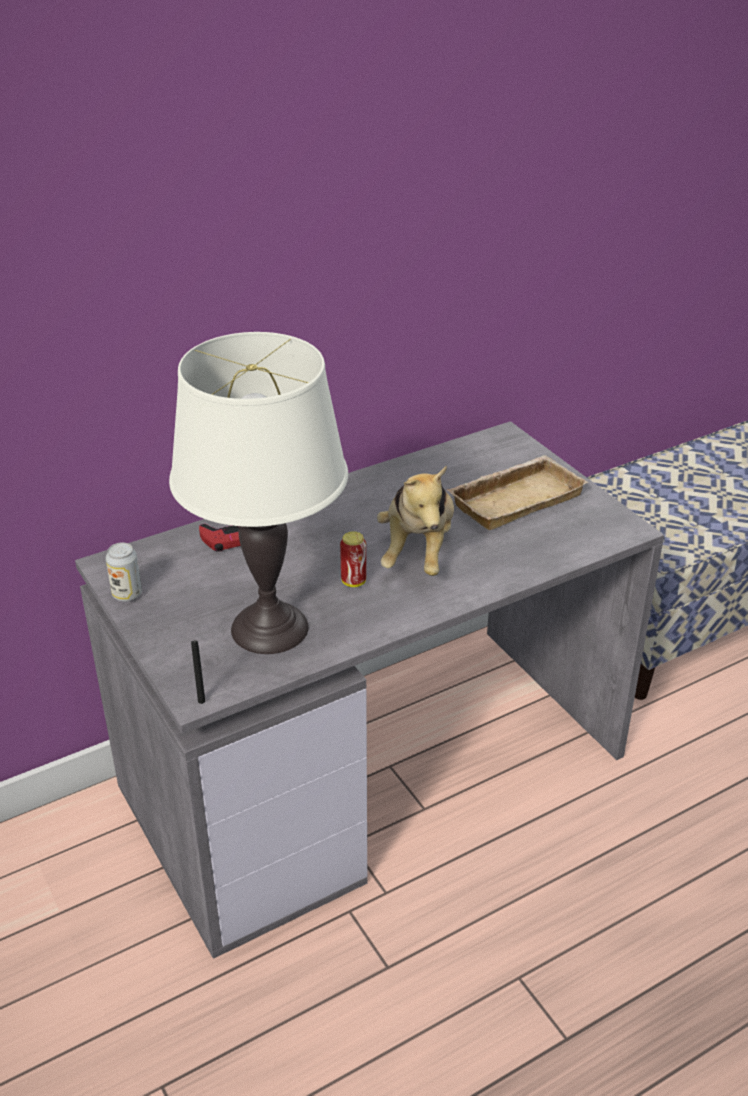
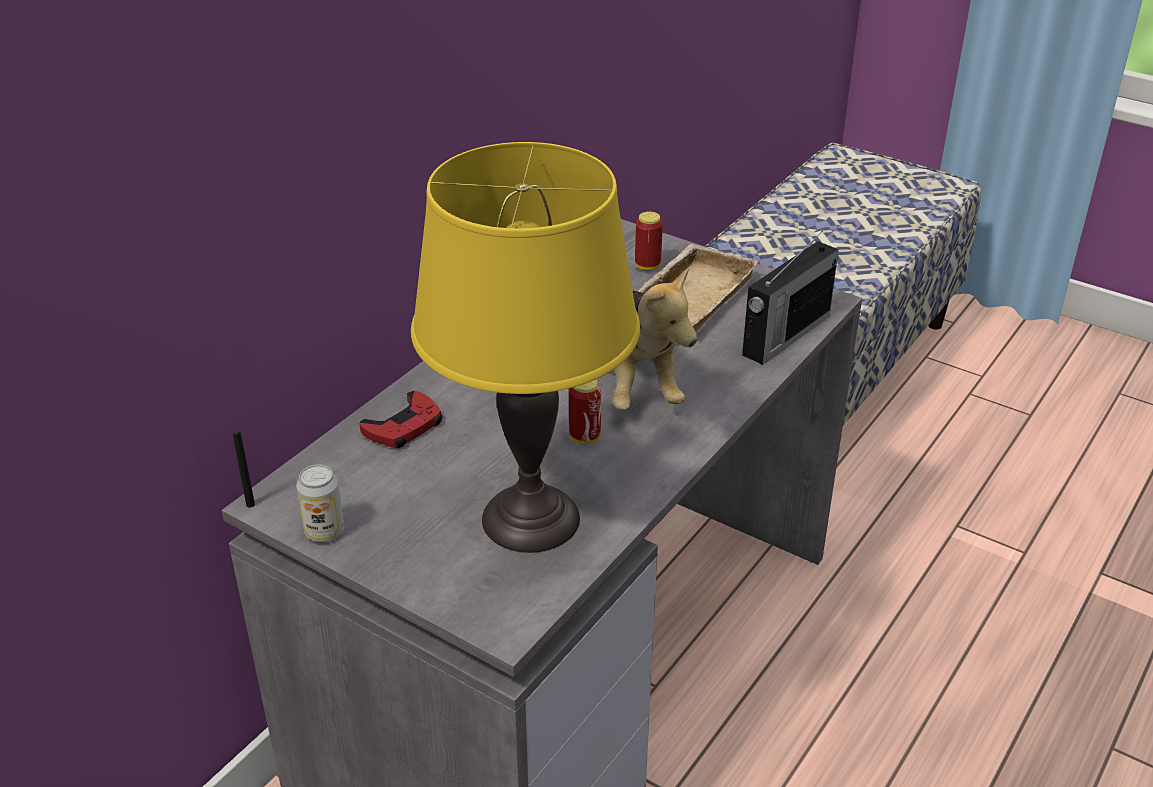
camera: 25 degrees left, 0 degrees up
(201, 701) = (516, 629): black candle -> black candle (250, 504)
(269, 628) = (530, 519): white table lamp -> yellow table lamp
(504, 465) = (647, 266): none -> can
(571, 548) = (784, 336): none -> radio

